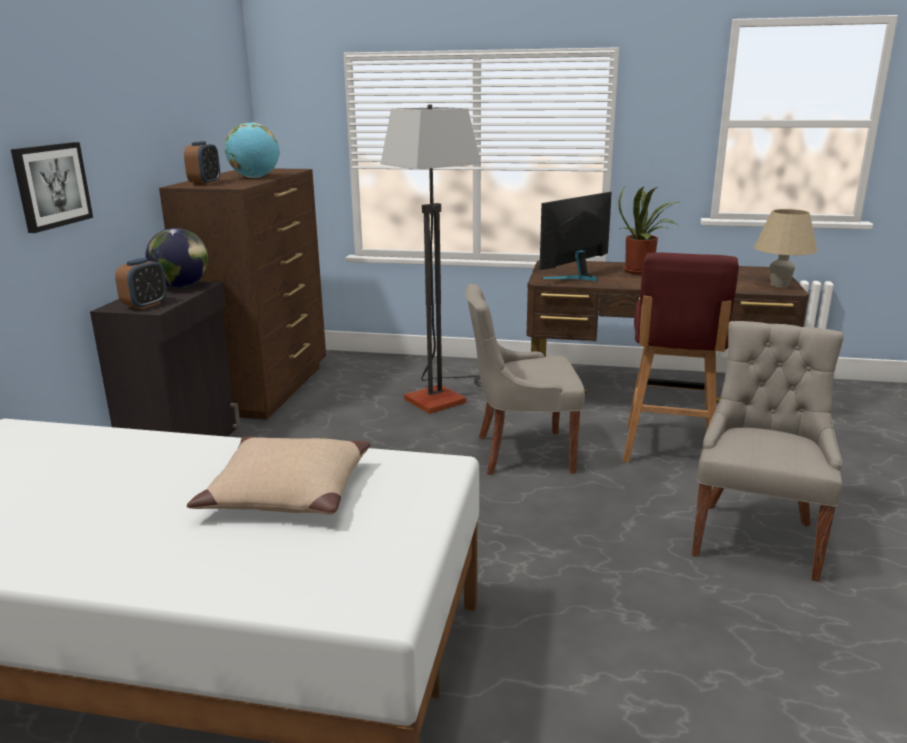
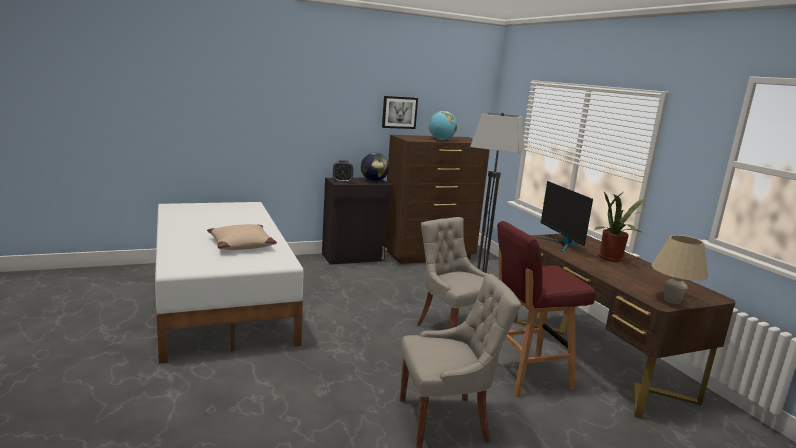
camera: 55 degrees right, 5 degrees down
(51, 185) = (320, 121): picture -> picture (399, 112)
(205, 183) = (411, 137): alarm clock -> none
(576, 276) = (561, 244): monitor -> monitor turned 120 degrees counterclockwise

